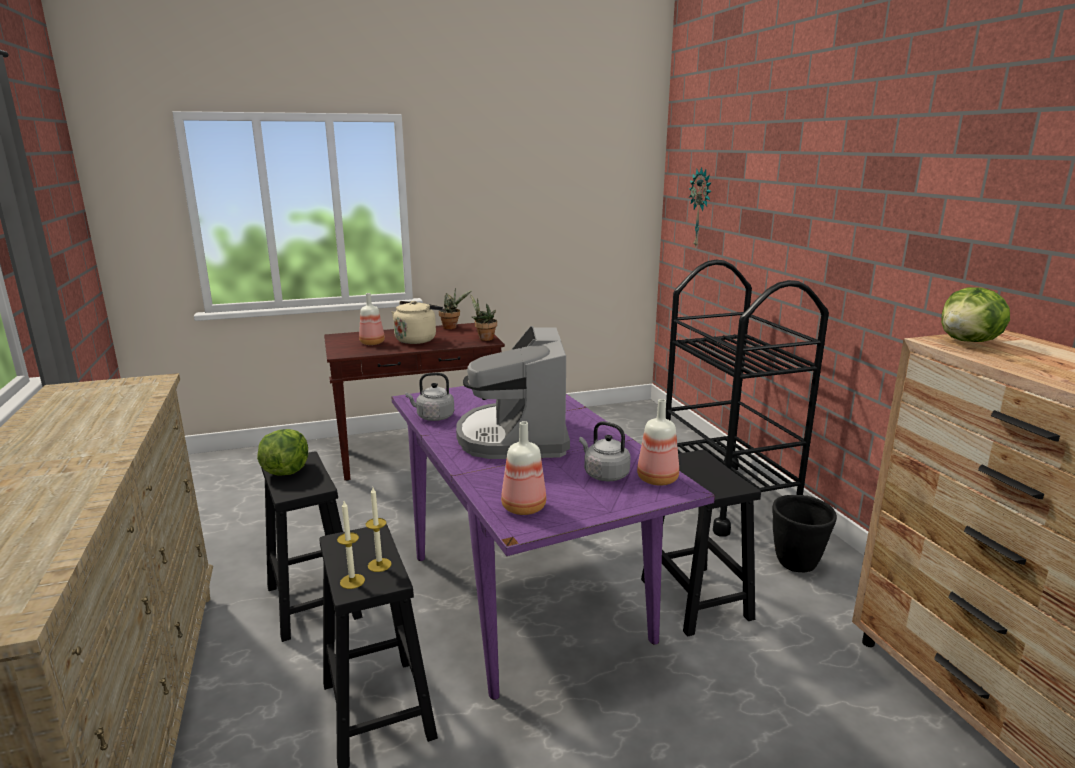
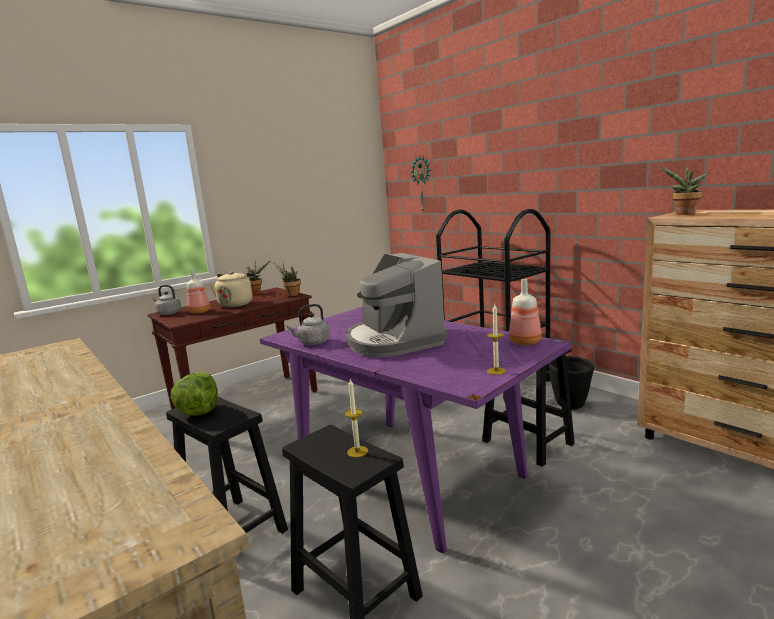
camera: 20 degrees left, 5 degrees down
(352, 581) = (347, 468): candle -> candle (496, 371)
(523, 508) = (457, 377): bottle -> none
(604, 474) = (486, 347): grey kettle -> grey kettle (168, 313)
(969, 341) = (684, 214): lettuce -> potted plant

